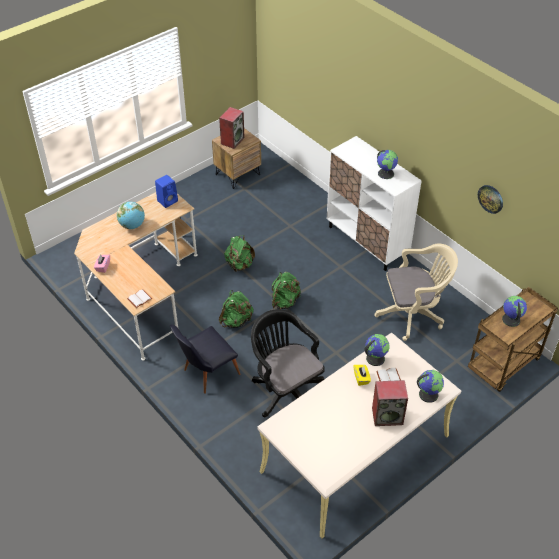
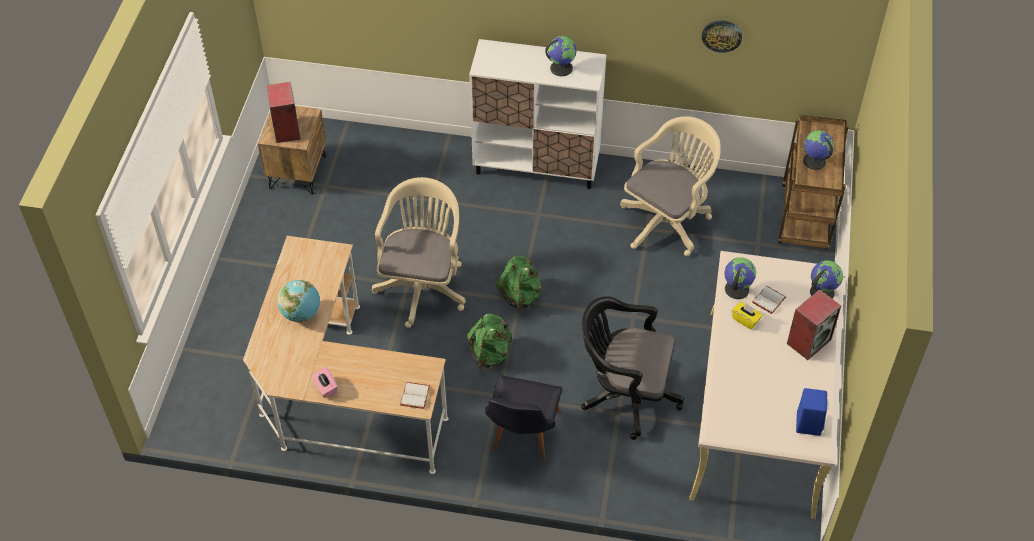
camera: 40 degrees left, 5 degrees up
(168, 201) = (309, 255): blue speaker -> blue speaker (808, 422)
(239, 265) = (423, 285): green backpack -> beige office chair

